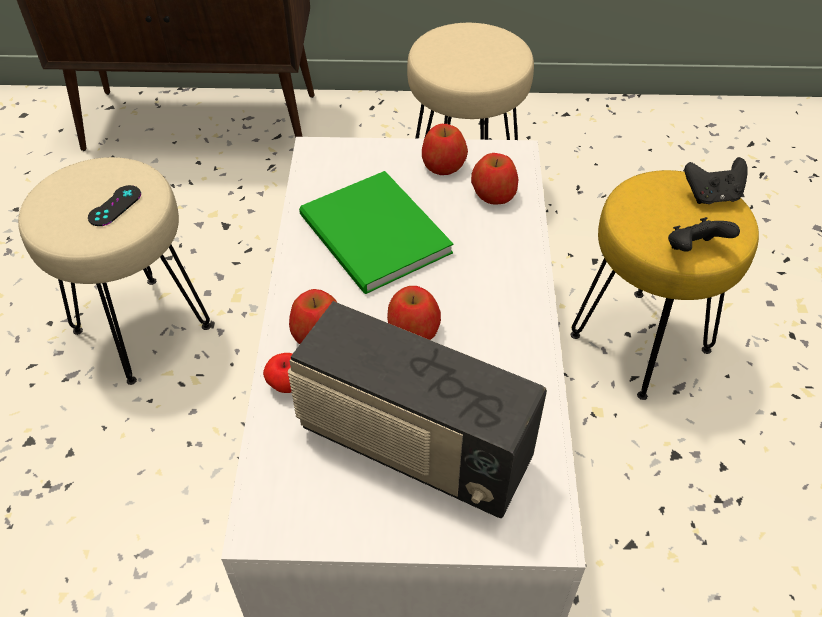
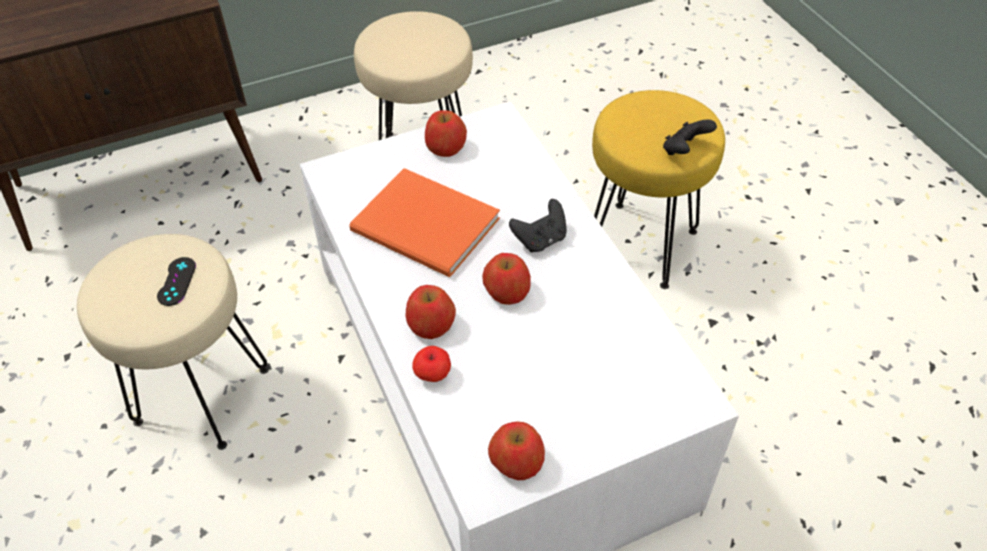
camera: 25 degrees left, 0 degrees up
(374, 238) = (427, 228): green book -> orange book
(413, 448) = (564, 382): radio -> none
(493, 194) = (502, 158): apple -> apple (517, 461)
(712, 196) = (673, 104): black game controller -> black game controller (540, 240)

